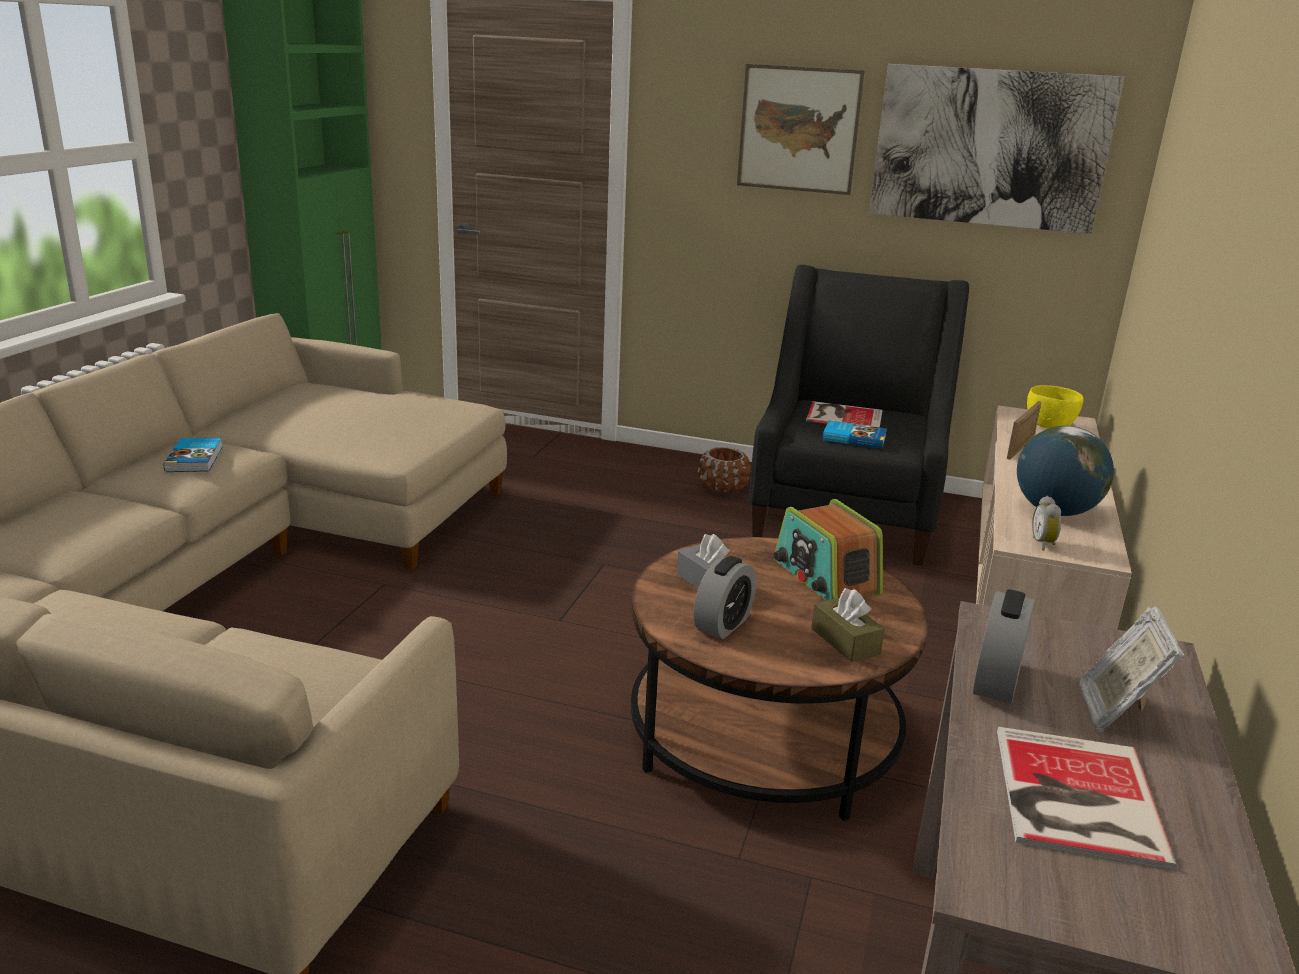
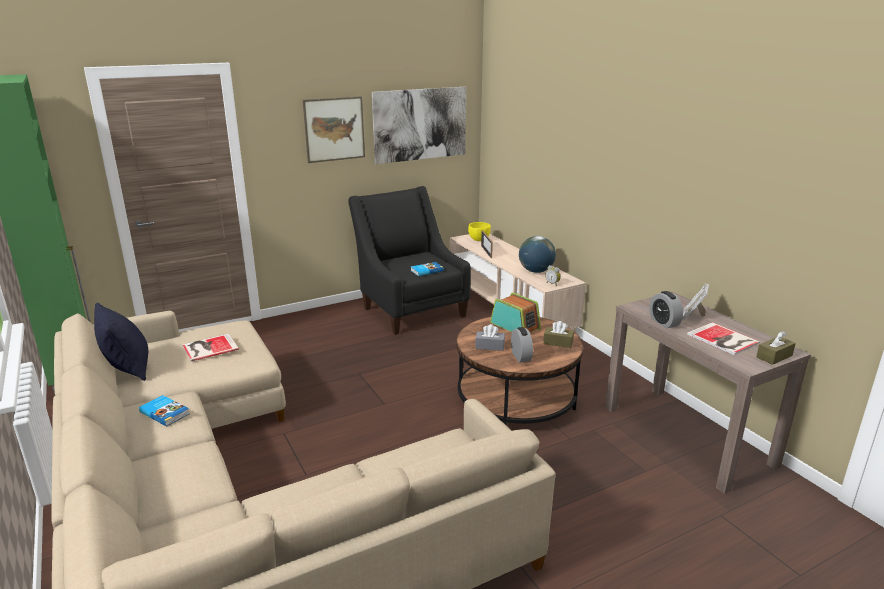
camera: 45 degrees left, 0 degrees up
(270, 402) = (128, 369): none -> black pillow
(723, 487) = (346, 319): brown planter -> none
(825, 577) = (515, 326): radio -> radio turned 150 degrees counterclockwise
(842, 416) = (405, 263): book -> book (208, 347)
(1116, 711) = (693, 316): picture frame -> picture frame turned 60 degrees clockwise
(1140, 924) = (774, 356): none -> brown tissue box

